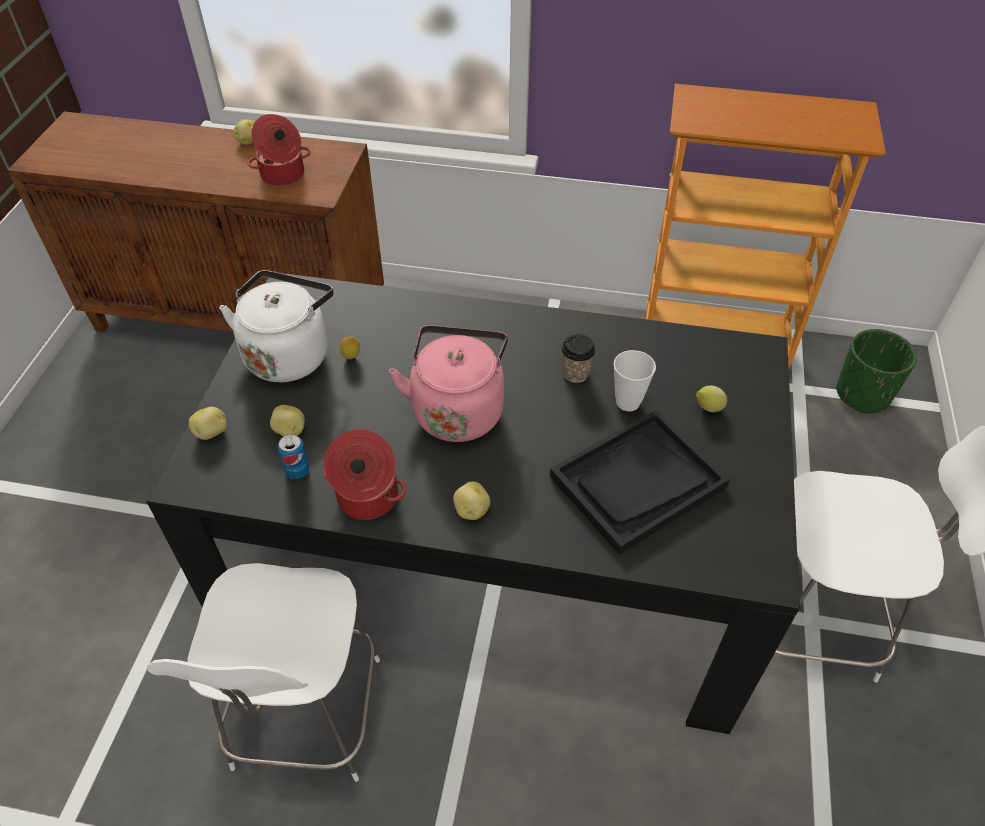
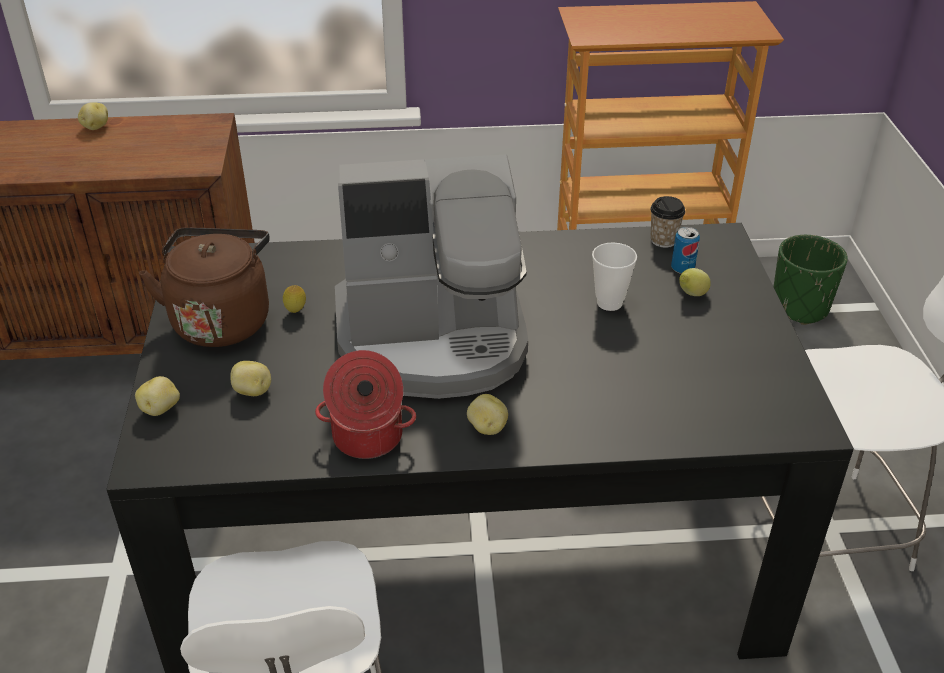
camera: 15 degrees left, 10 degrees down
(283, 175) = (149, 153): cooking pot -> none
(289, 354) = (222, 319): white kettle -> brown kettle
(297, 470) = (277, 427): can -> can (682, 268)
(458, 409) = (433, 339): pink kettle -> coffee machine
(575, 373) = (545, 286): cup -> cup (663, 240)
(637, 482) = (649, 371): black tray -> none

